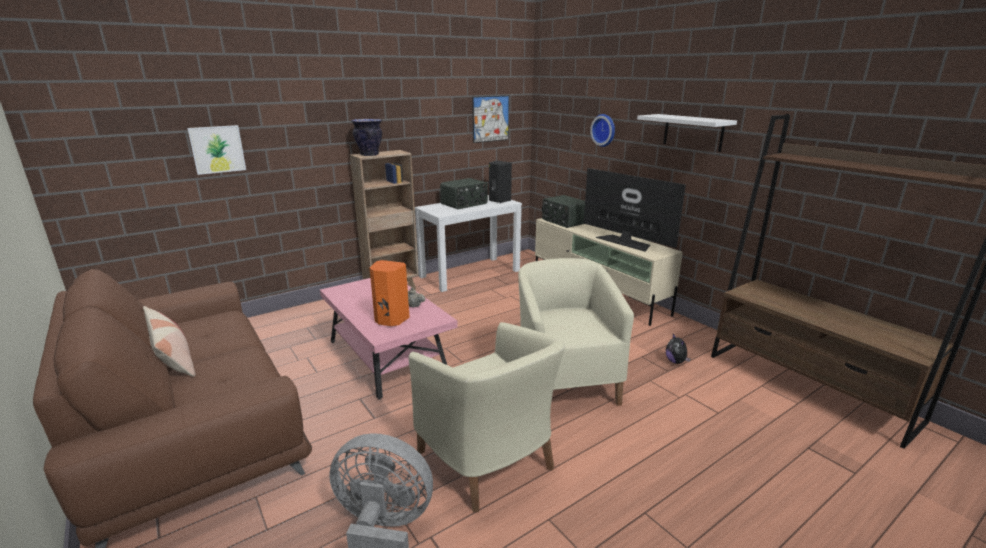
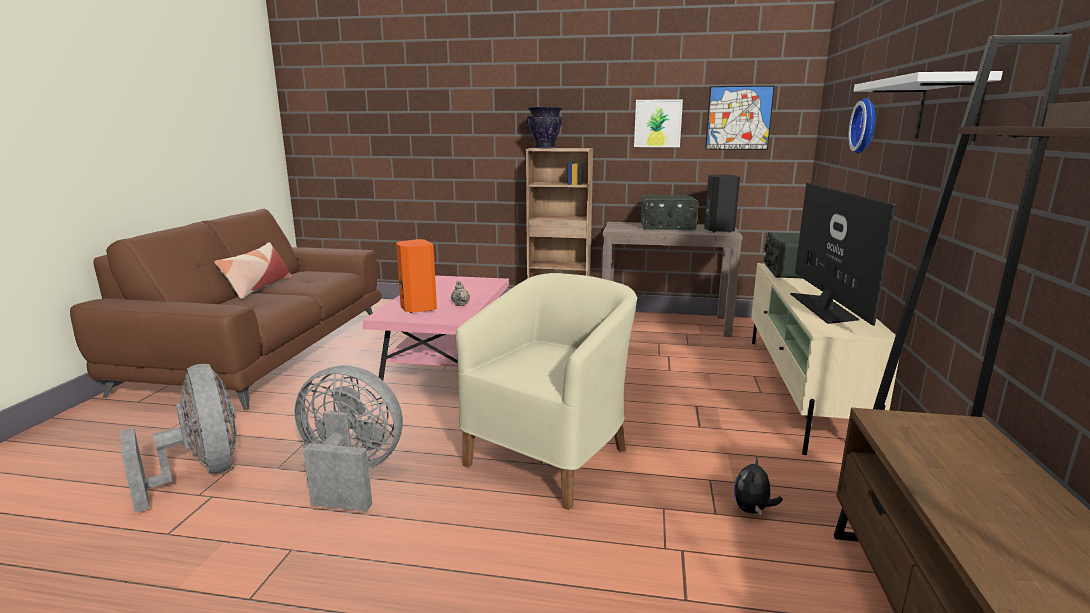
camera: 45 degrees right, 5 degrees down
(217, 149) = (409, 131): picture -> picture (657, 123)
(470, 273) = (665, 323): white console table -> brown console table
(488, 461) = (350, 475): beige armchair -> grey fan

